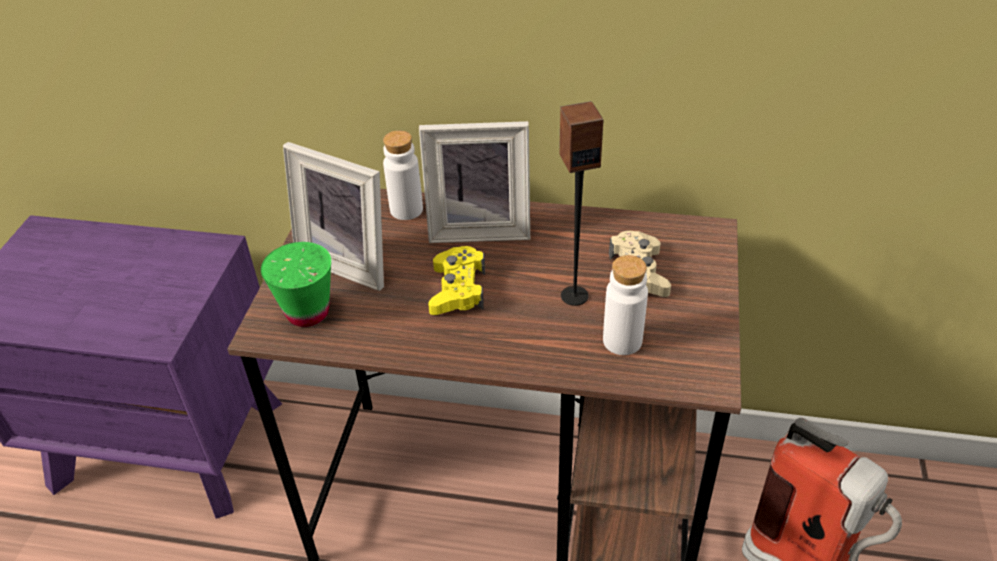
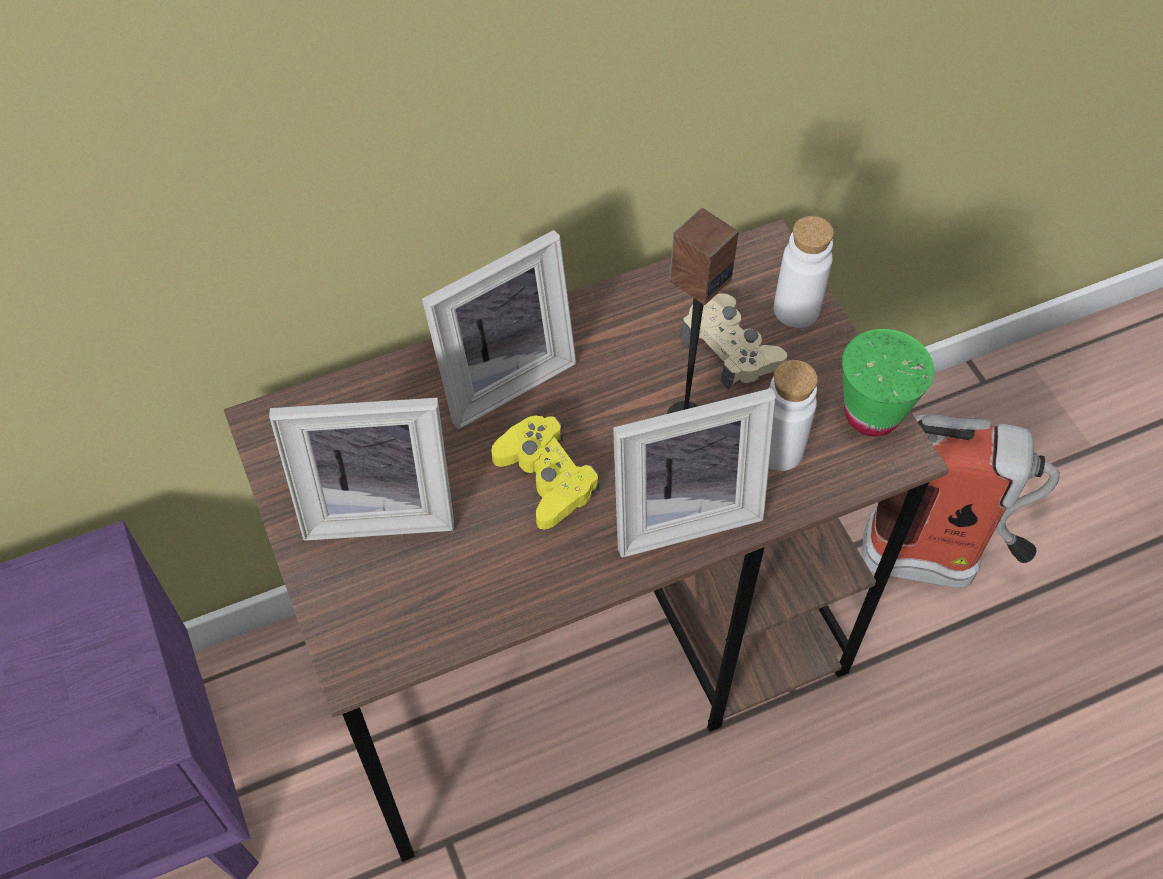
camera: 35 degrees left, 15 degrees up
(307, 312) = (389, 607): green cup -> green cup (872, 414)
(406, 210) = (386, 393): white bottle -> white bottle (796, 309)
(526, 344) = (682, 510): none -> picture frame

